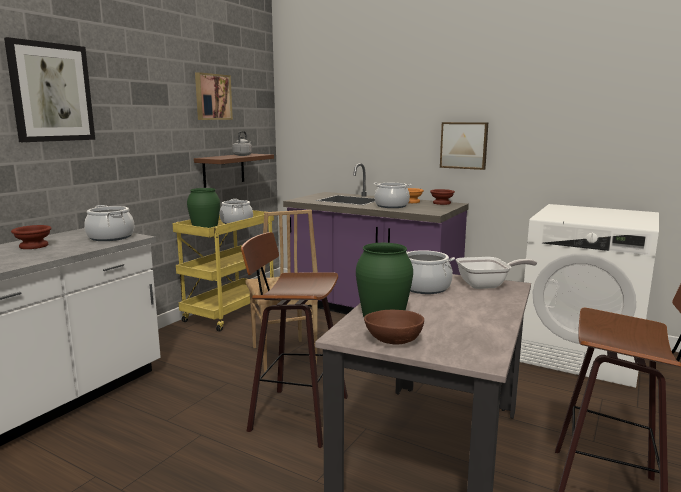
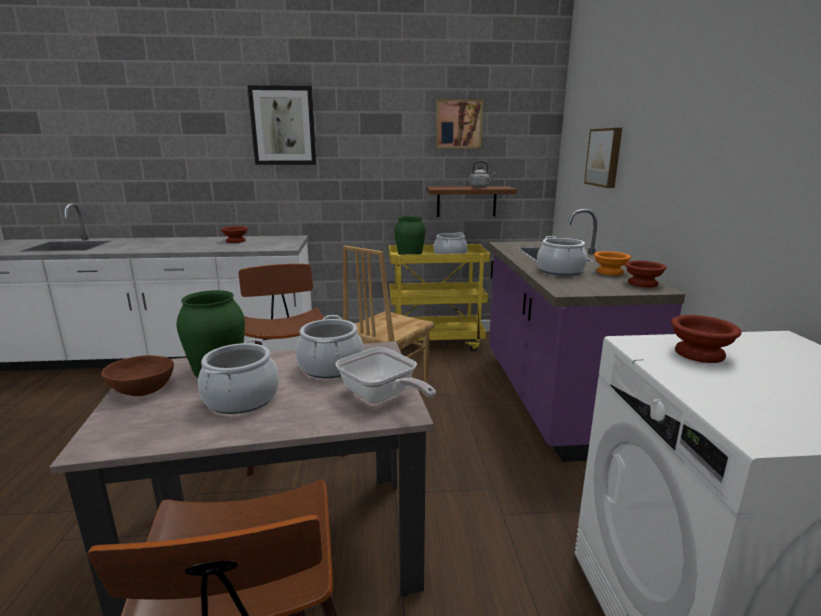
camera: 55 degrees right, 5 degrees up
(111, 237) = (279, 245): cooking pot -> cooking pot (242, 398)
(464, 145) = (700, 196): picture -> picture (605, 157)
(565, 215) = (698, 354): none -> brown bowl

